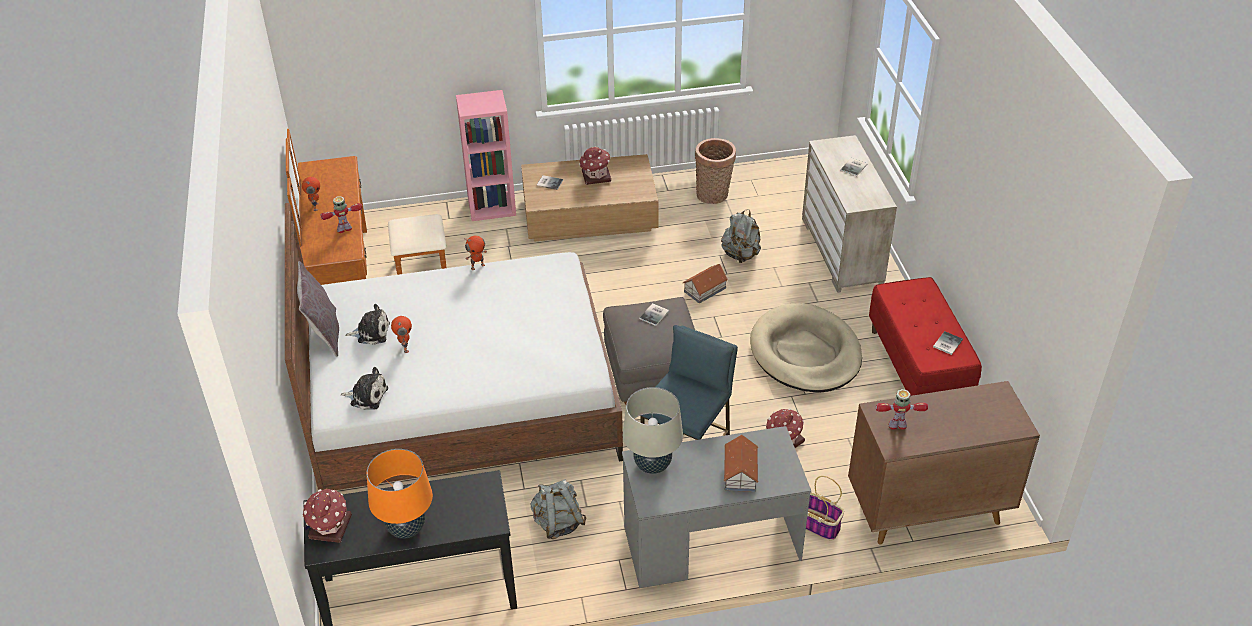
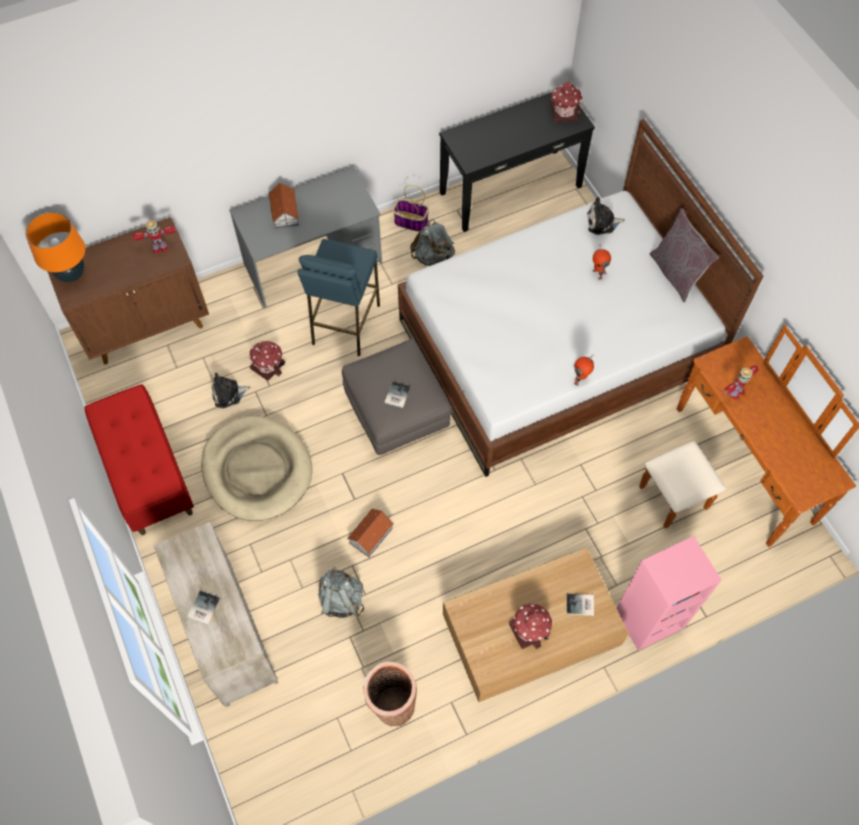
camera: 165 degrees right, 20 degrees up
(315, 206) = (787, 418): toy robot -> none
(371, 332) = (636, 283): plush toy -> plush toy (228, 394)
(406, 528) = (511, 121): orange table lamp -> orange table lamp (71, 274)
(652, 465) = (353, 206): beige table lamp -> none
(819, 525) = (233, 295): basket -> basket (410, 222)
(946, 343) = (114, 424): book -> none

